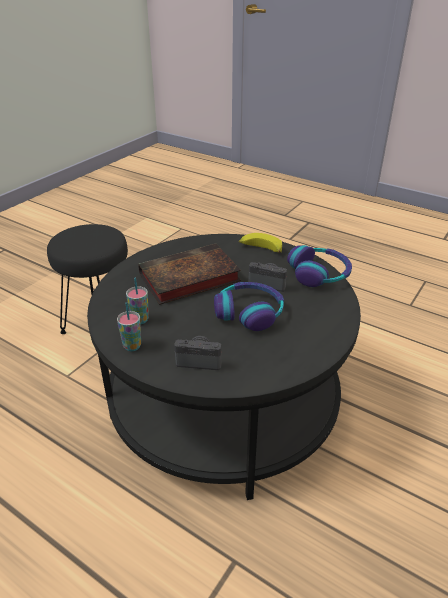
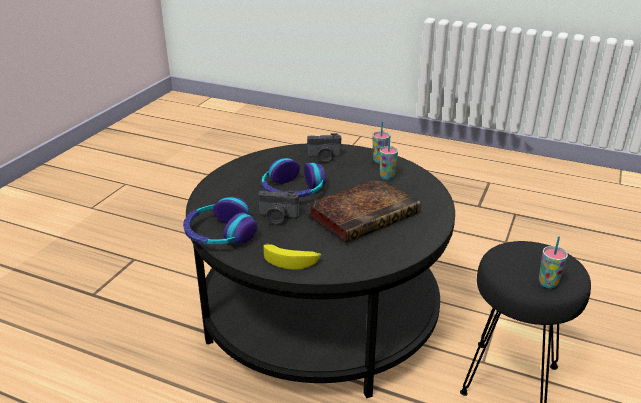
camera: 170 degrees right, 5 degrees down
(90, 229) = (548, 283): none -> cup

